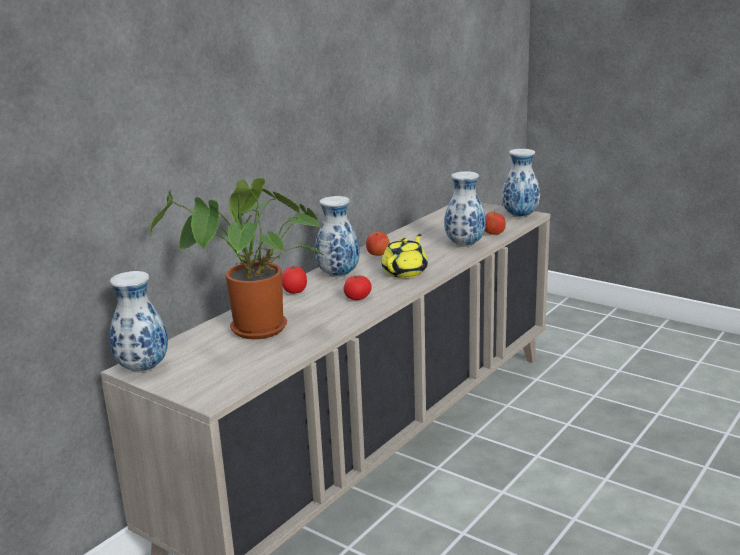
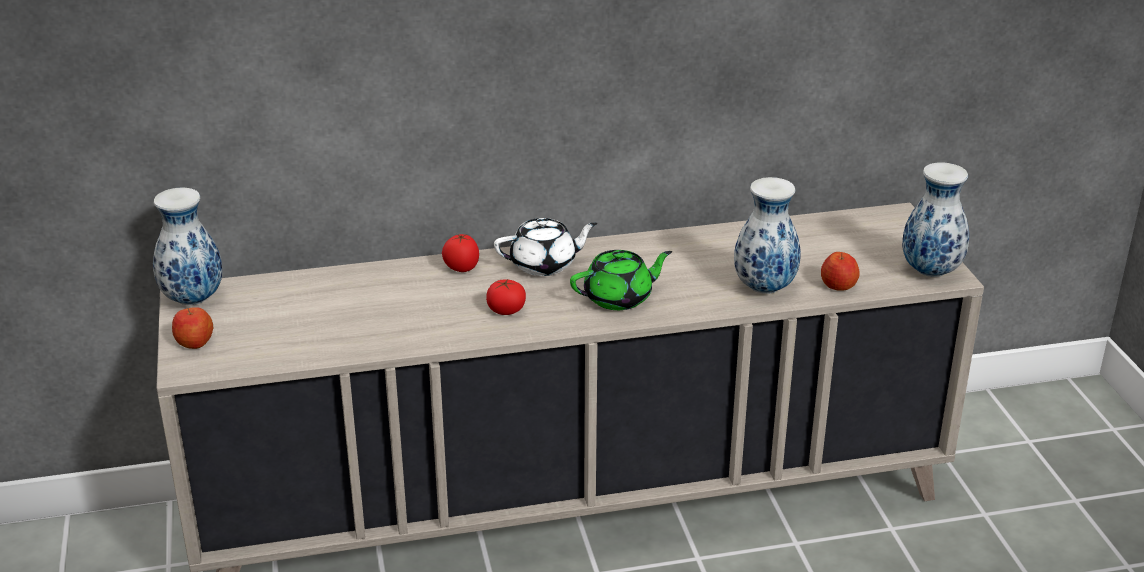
camera: 40 degrees right, 10 degrees up
(255, 332) = (342, 305): potted plant -> none
(338, 274) = (544, 264): vase -> white teapot
(378, 254) = (640, 253): apple -> apple (194, 342)
(405, 272) = (619, 298): yellow teapot -> green teapot

